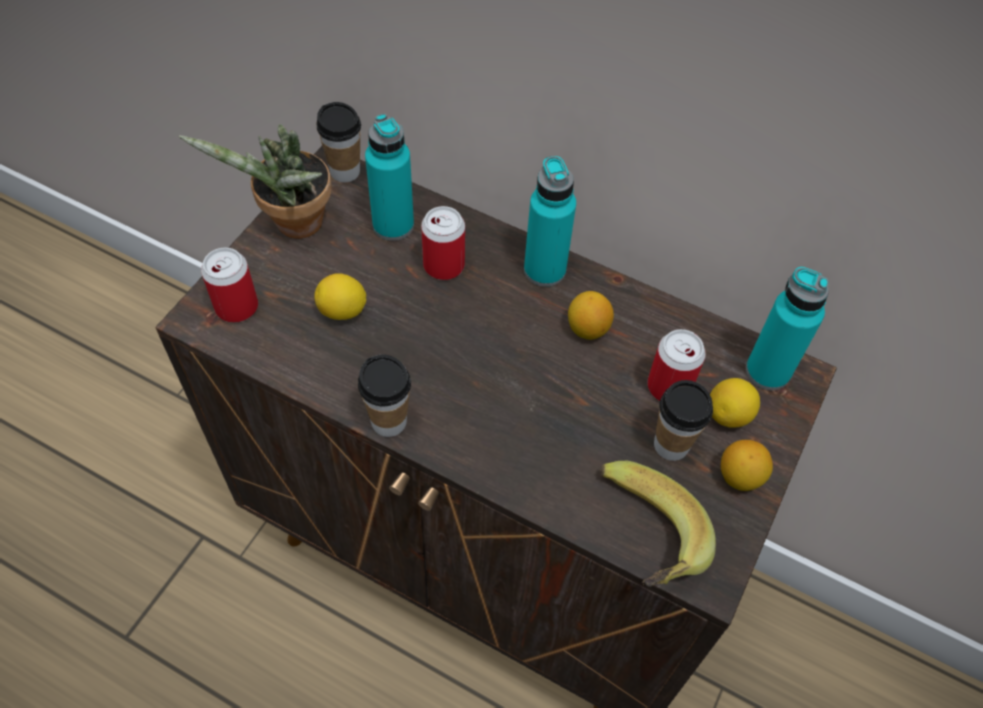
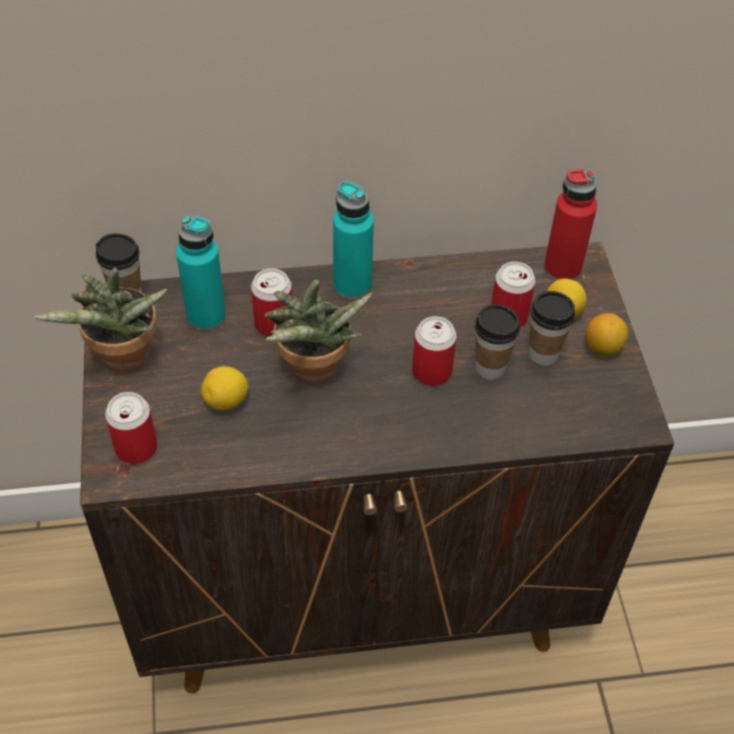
camera: 35 degrees left, 5 degrees down
(389, 421) = (337, 458): cup -> cup (490, 368)
(437, 331) = (313, 373): none -> potted plant
(546, 395) = (431, 371): none -> can
(587, 329) = (419, 309): lemon -> none
(640, 540) = (577, 427): banana -> none
(767, 371) = (562, 269): turquoise bottle -> red bottle

